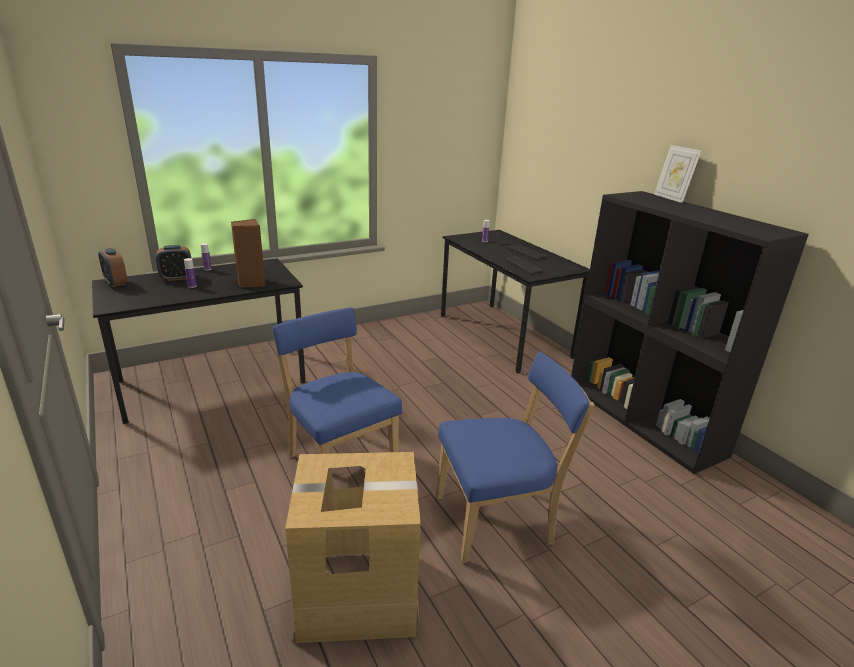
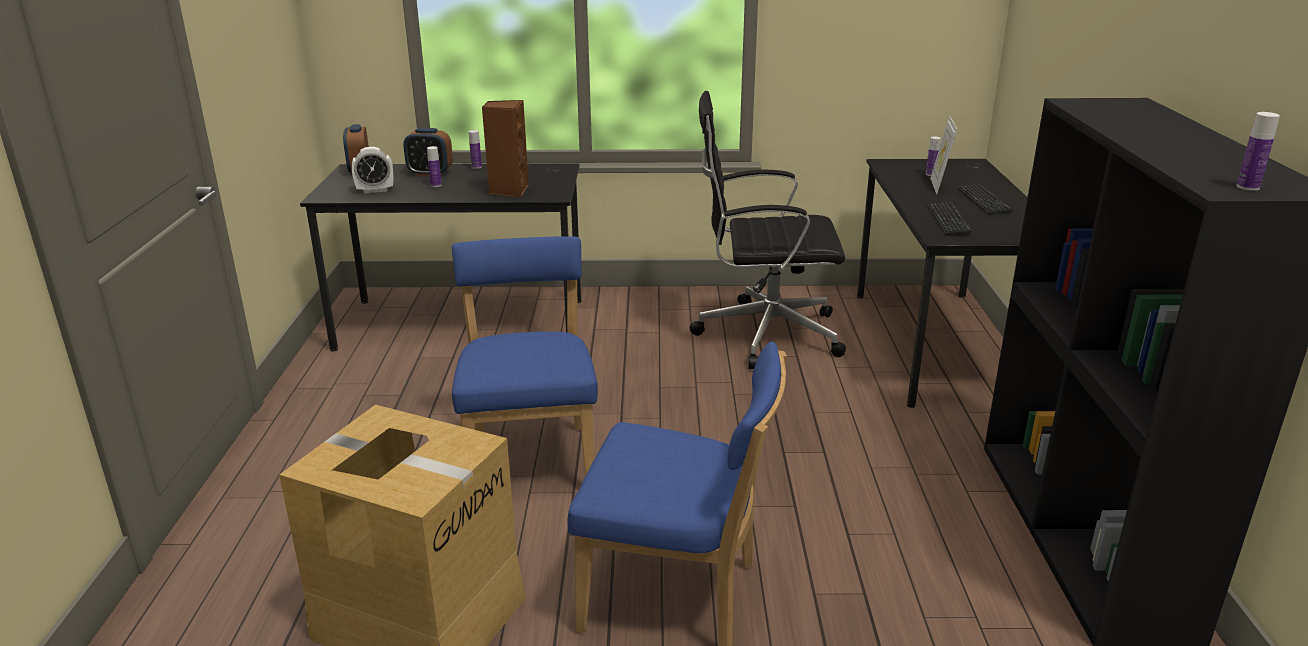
camera: 30 degrees right, 0 degrees up
(147, 296) = (375, 190): none -> alarm clock
(411, 348) = (764, 334): none -> black office chair
(670, 198) = (1179, 114): picture frame -> picture frame (939, 186)
(766, 232) = (1248, 187): none -> bottle

